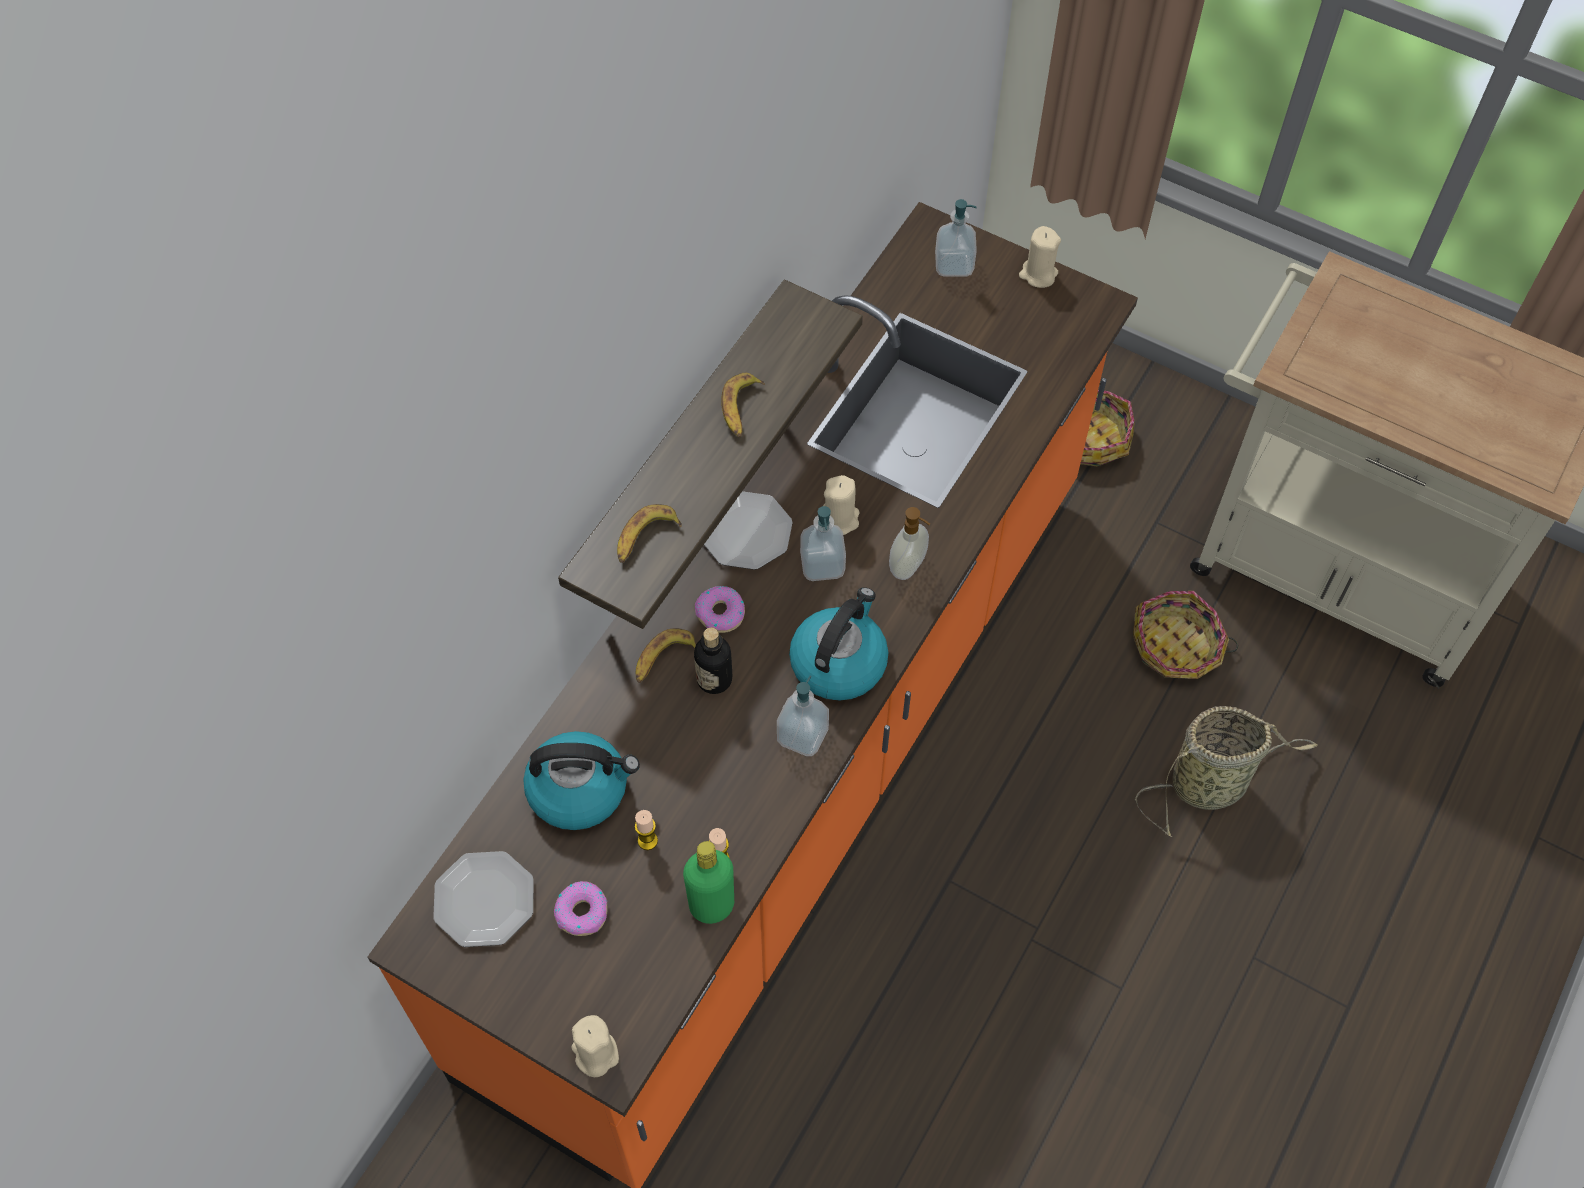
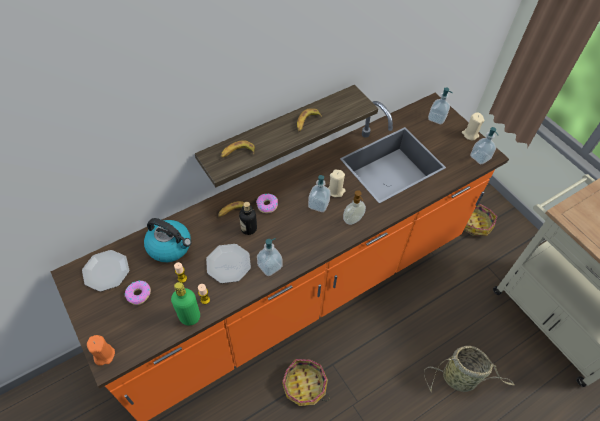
camera: 25 degrees right, 5 degrees down
(595, 1053) = (104, 354): beige candle -> orange candle
(745, 532) = (295, 180): plate -> plate (228, 264)
(838, 662) = (302, 244): kettle -> none
(1081, 319) = (480, 157): none -> soap dispenser
(1176, 646) = (472, 317): basket -> basket (304, 385)

